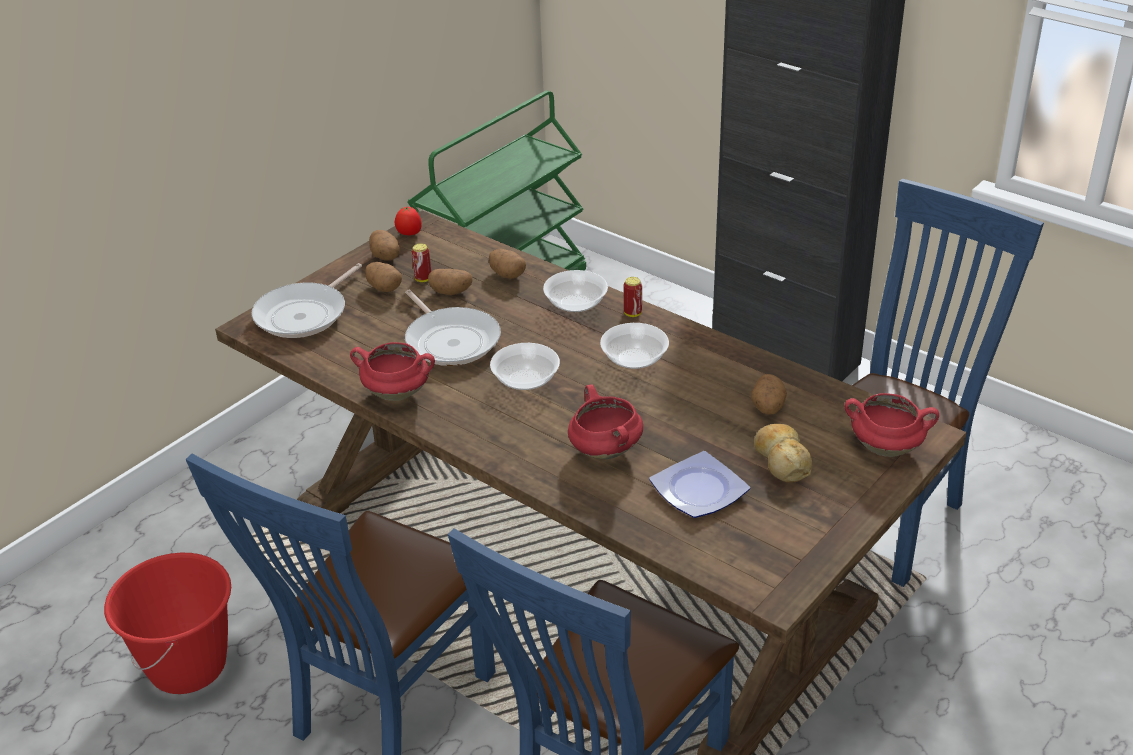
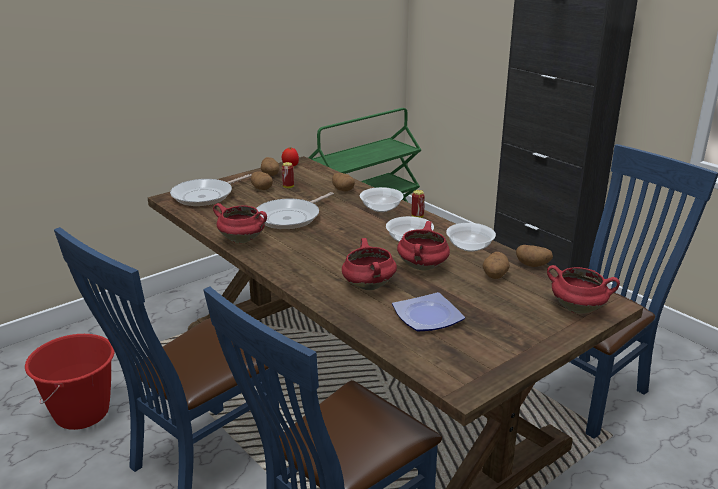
camera: 10 degrees right, 10 degrees down
(451, 292) = (303, 194): potato -> potato (533, 265)
(451, 340) = (290, 217): frying pan -> frying pan turned 60 degrees clockwise
(525, 380) = (330, 242): bowl -> bowl (469, 246)
(668, 407) = (423, 267): none -> red cooking pot
(782, 460) = (495, 306): bread -> none

